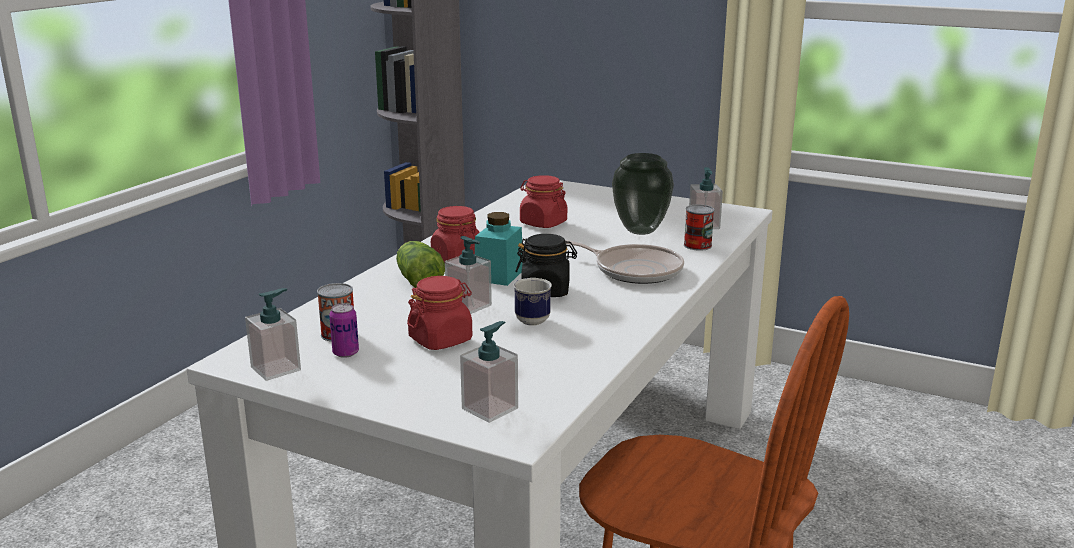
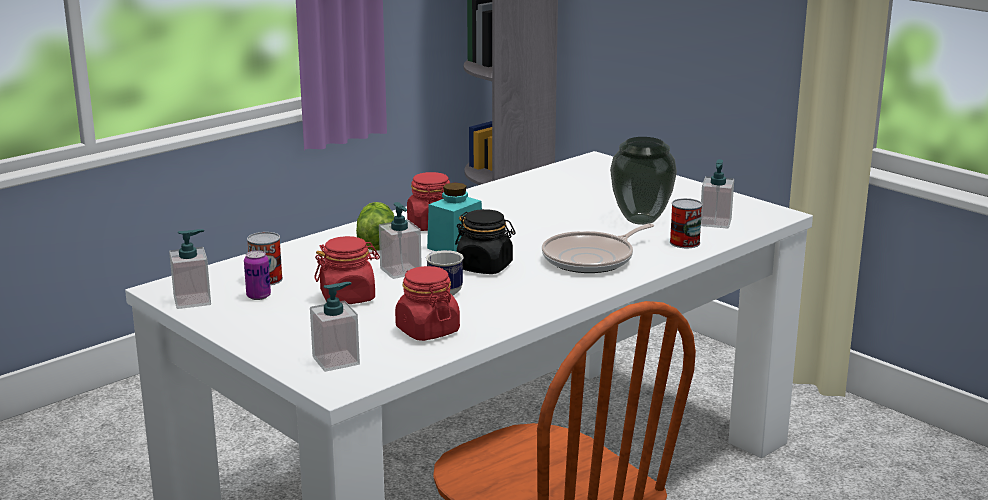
camera: 20 degrees right, 0 degrees up
(543, 223) = (548, 200): red jar -> red jar (427, 330)
(634, 270) = (592, 259): frying pan -> frying pan turned 90 degrees clockwise

